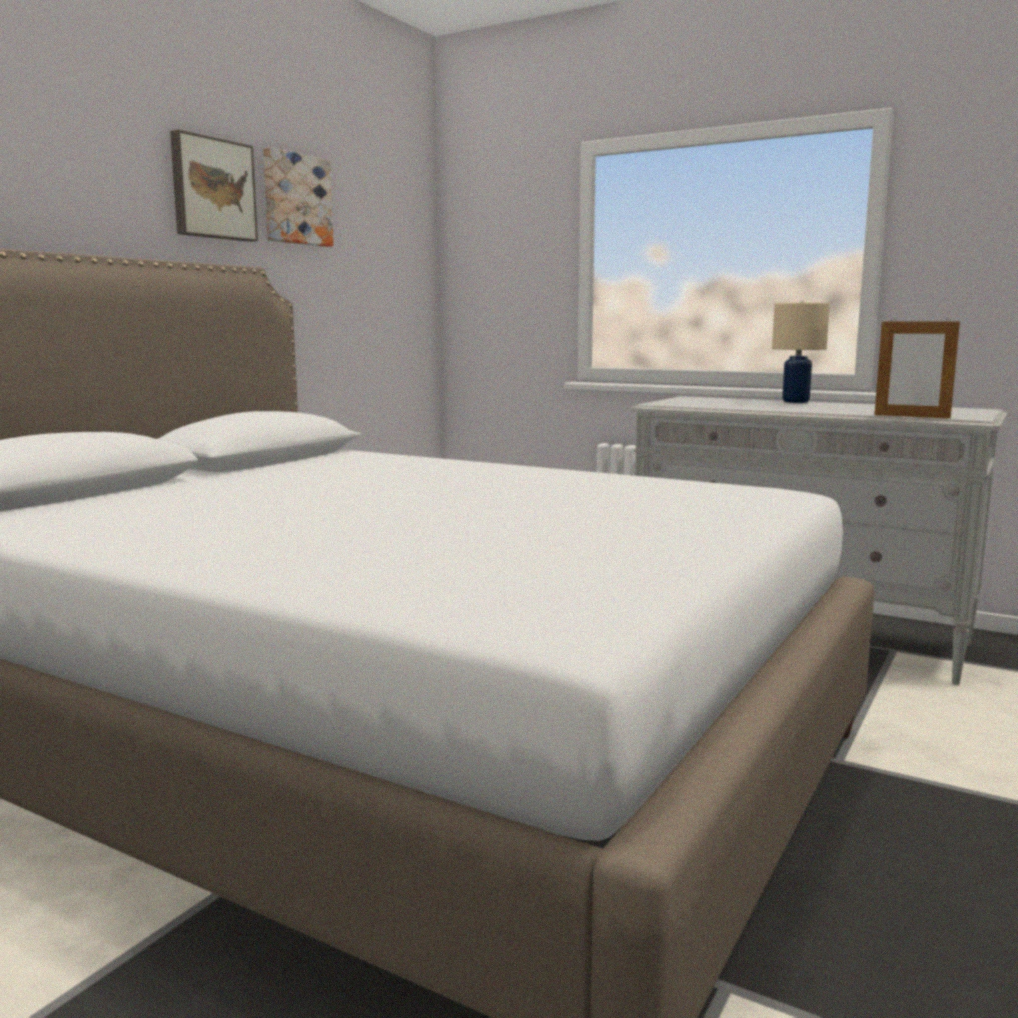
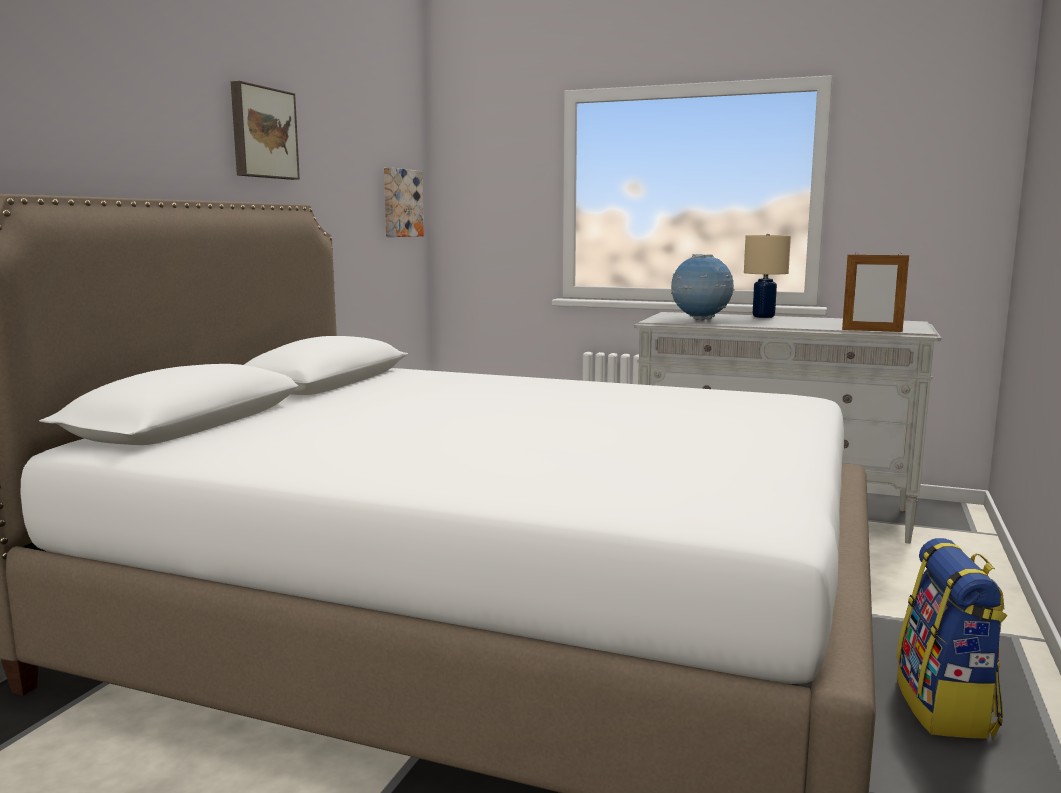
camera: 10 degrees left, 0 degrees up
(295, 199) = (324, 140): picture -> picture (400, 203)
(712, 404) = (700, 320): none -> globe
(914, 894) = (946, 708): none -> backpack

